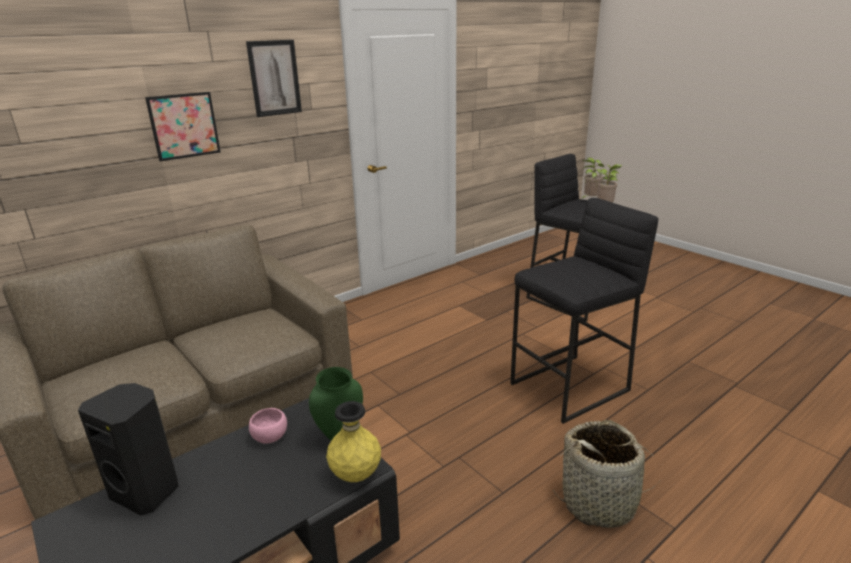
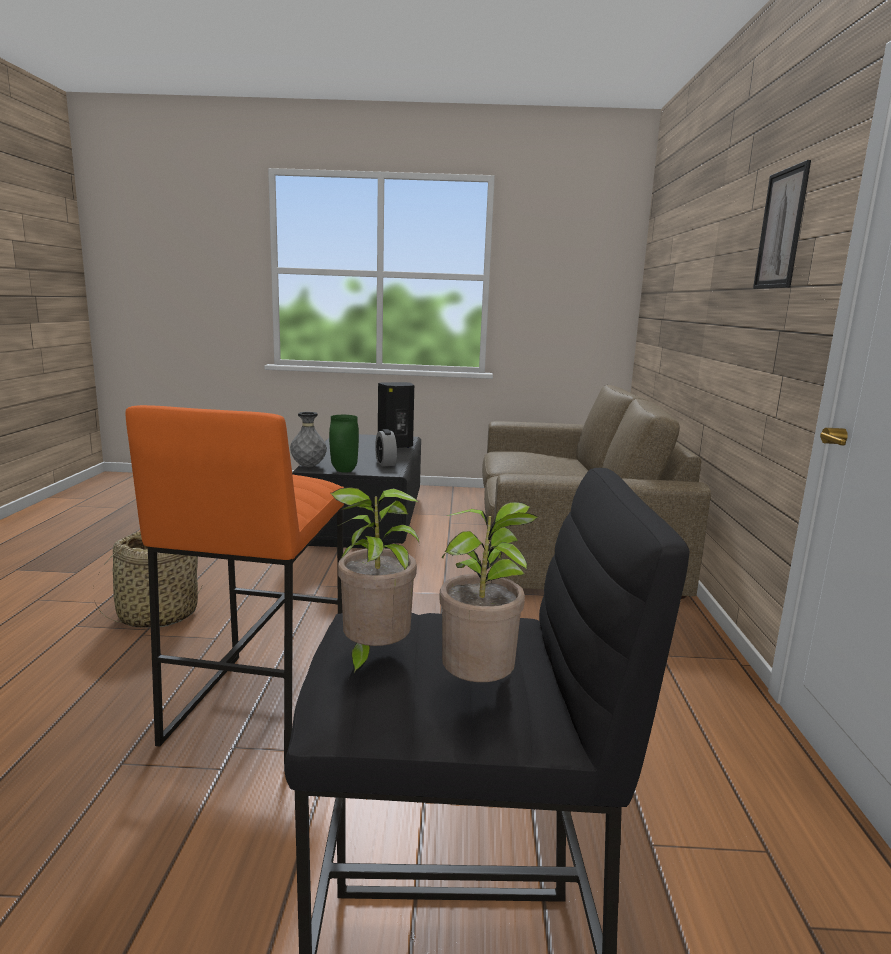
camera: 130 degrees right, 10 degrees down
(184, 126) = (717, 291): picture -> none
(270, 436) = (385, 463): pink bowl -> alarm clock
(355, 475) = (308, 466): yellow vase -> grey vase
(570, 387) = (256, 703): black stool -> orange stool

